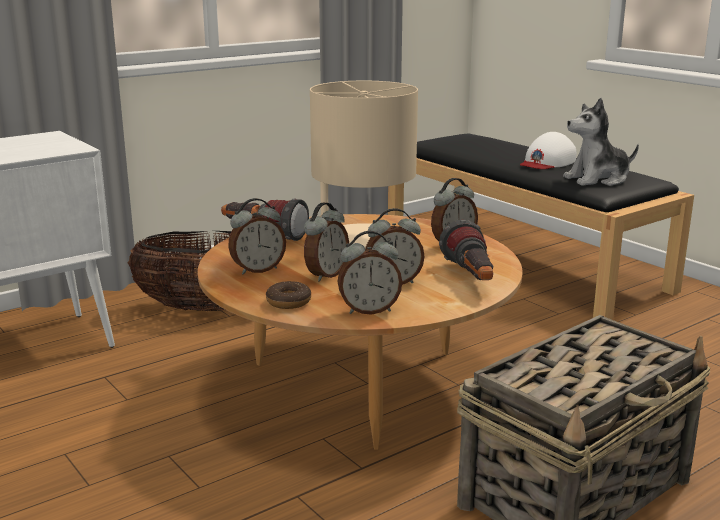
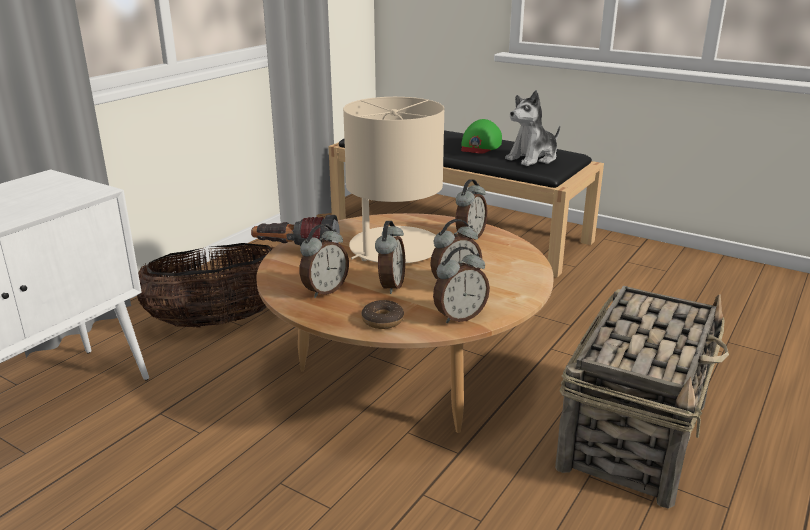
camera: 20 degrees left, 5 degrees up
(471, 279) = (514, 270): flashlight -> none
(547, 162) = (480, 146): white cap -> green cap

